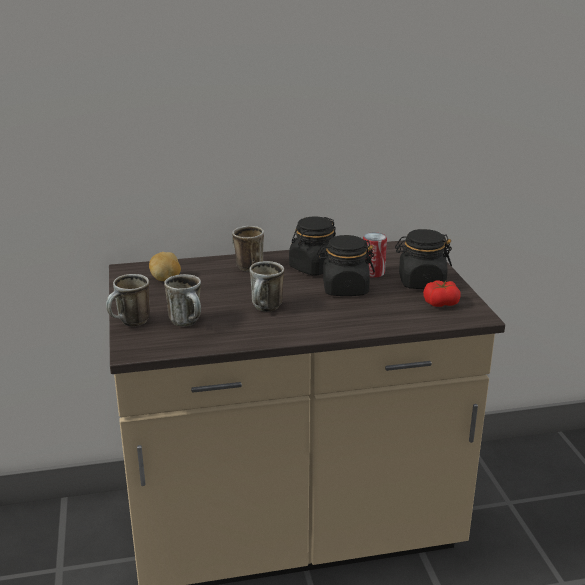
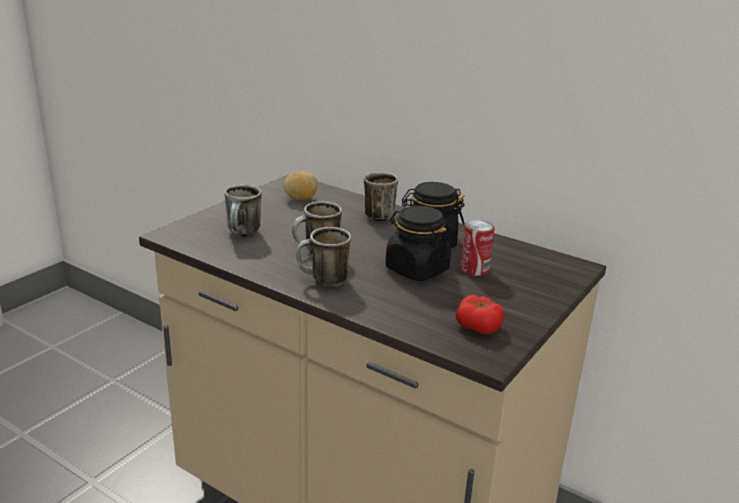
camera: 45 degrees right, 0 degrees up
(131, 323) = (210, 217): mug -> mug (323, 281)
(421, 282) = (503, 299): black jar -> none

